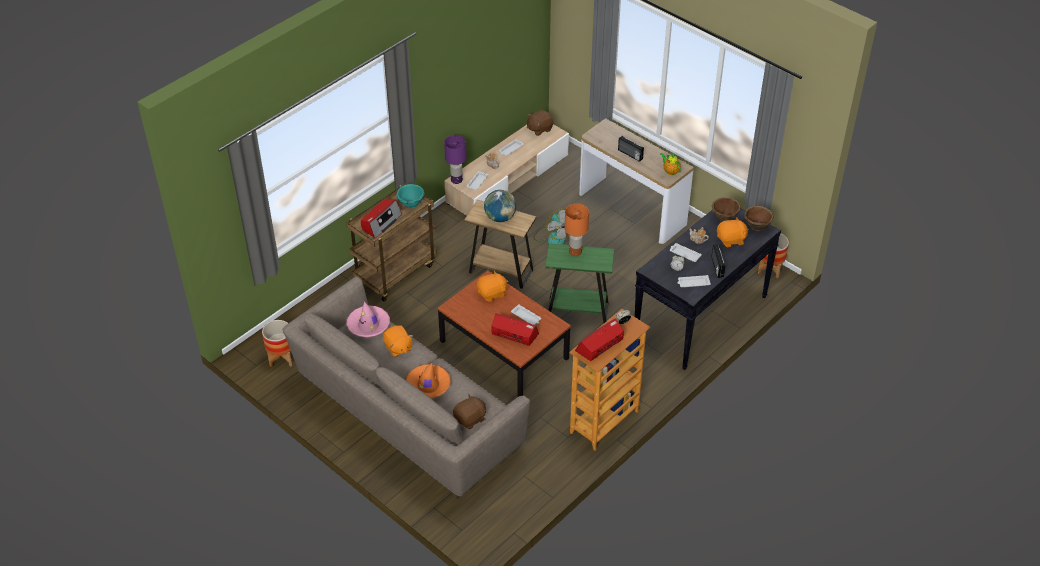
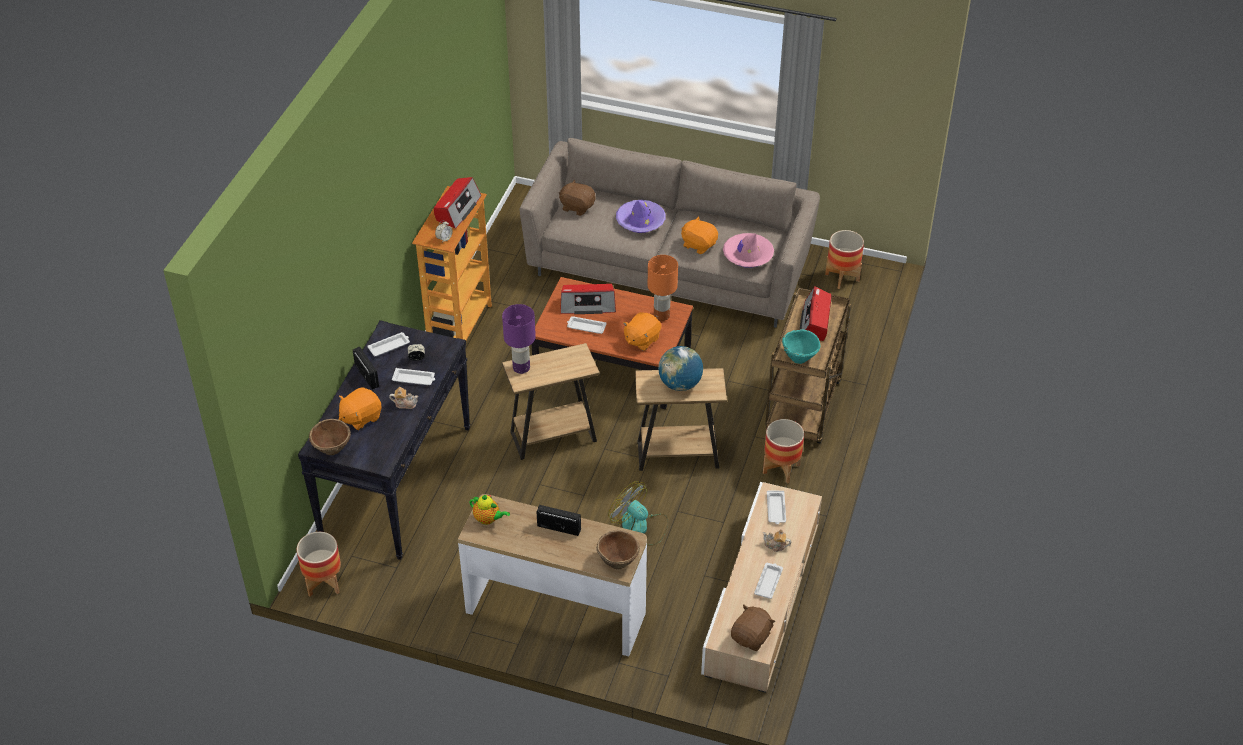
camera: 155 degrees right, 0 degrees up
(428, 385) = (640, 221): orange hat -> purple hat
(441, 241) = (781, 469): none -> planter
(456, 180) = (806, 501): purple table lamp -> purple table lamp (521, 367)
(470, 419) = (577, 207): brown plush toy -> brown plush toy turned 90 degrees clockwise
(575, 251) = (559, 372): orange table lamp -> orange table lamp (661, 316)
(577, 311) = (553, 437): green side table -> brown side table
(724, 217) = (380, 447): brown bowl -> brown bowl (618, 560)

